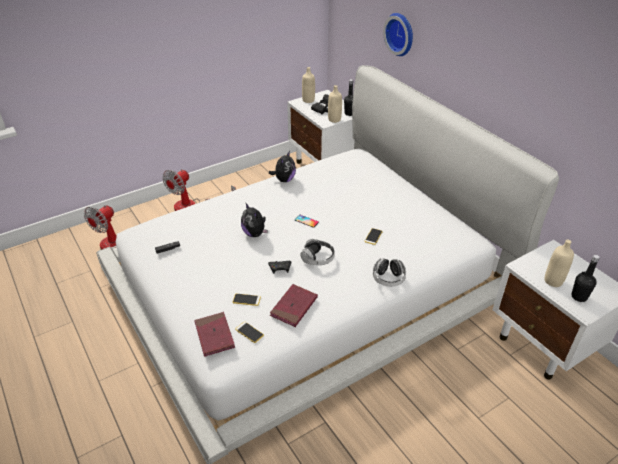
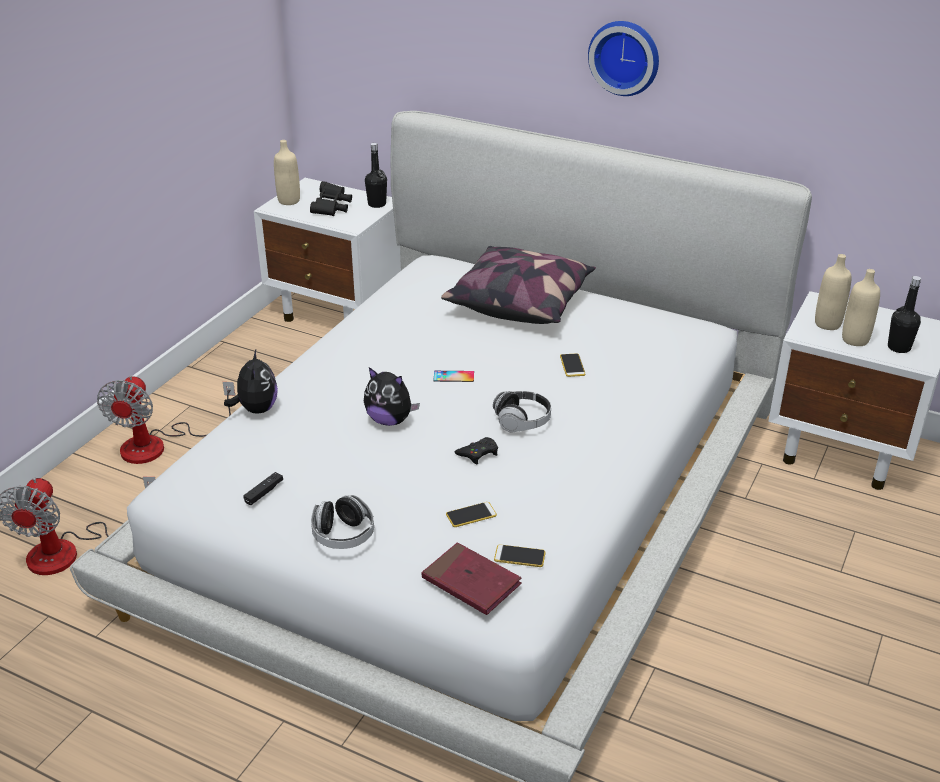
camera: 30 degrees left, 5 degrees down
(284, 180) = (357, 330): plush toy -> plush toy (256, 409)
(294, 307) = (551, 497): red book -> none
(334, 119) = (362, 219): beige bottle -> beige bottle (827, 324)
(379, 190) = (520, 302): none -> pillow
(388, 279) = (645, 413): headphones -> headphones (343, 535)
(401, 34) = (462, 45): wall clock -> wall clock (625, 57)

